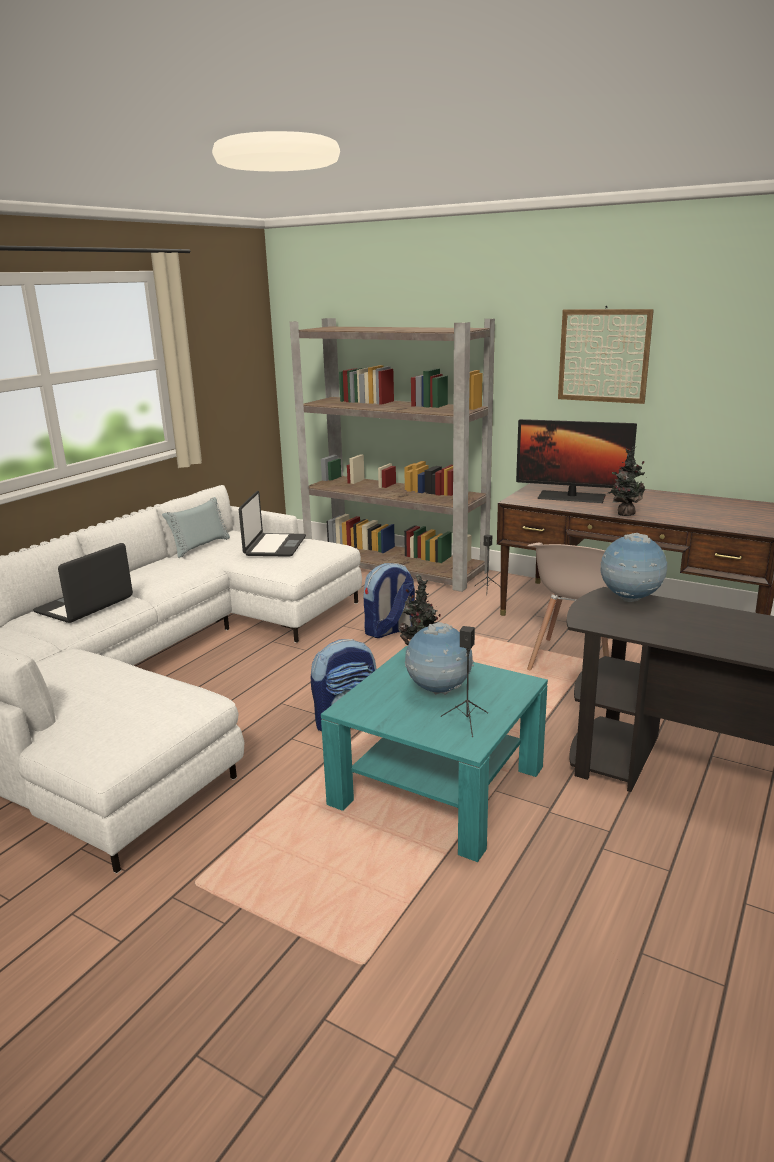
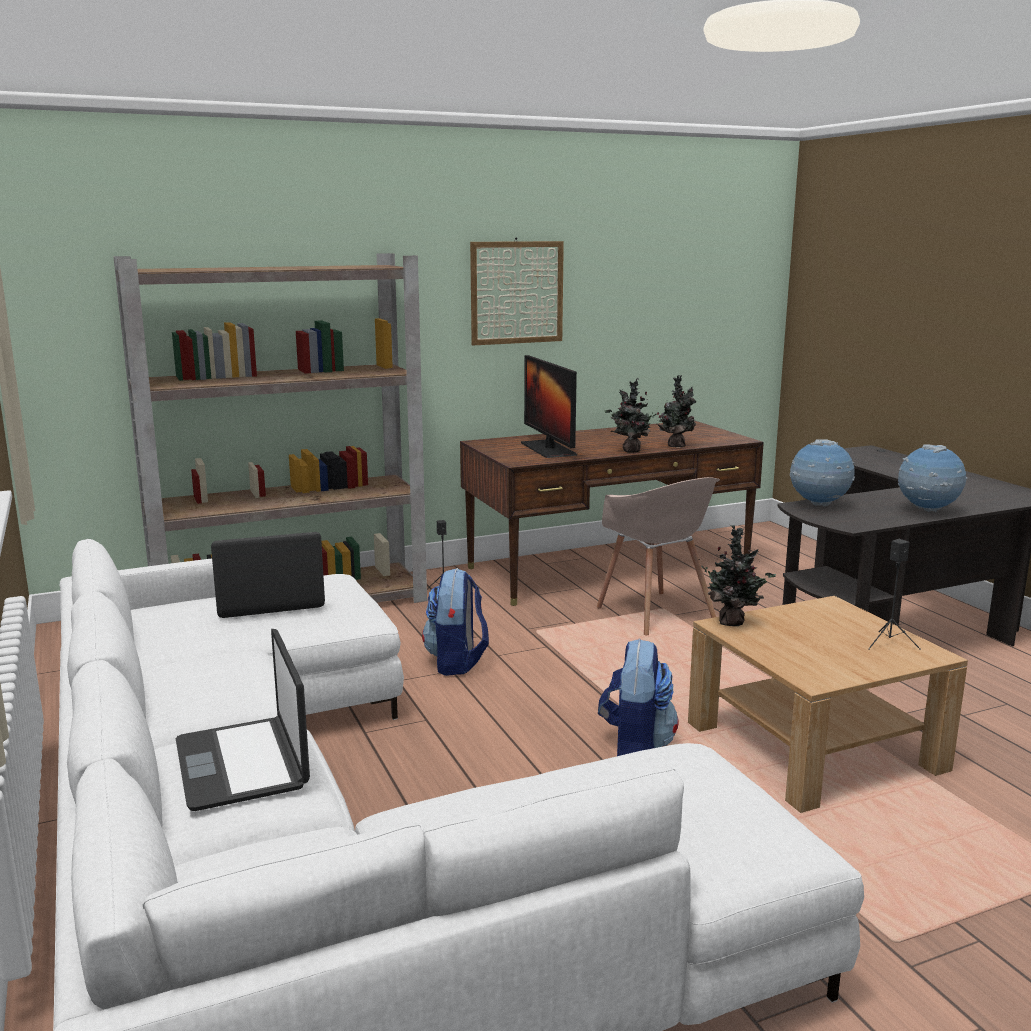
camera: 55 degrees left, 5 degrees down
(200, 547) = (149, 642): blue pillow -> none
(274, 546) = (269, 601): laptop -> laptop turned 60 degrees counterclockwise
(438, 691) = (816, 636): globe -> globe (927, 511)
(438, 786) = (814, 746): turquoise coffee table -> brown coffee table
(571, 497) = (548, 449): monitor -> monitor turned 105 degrees clockwise
(678, 520) = (676, 446): none -> potted plant

